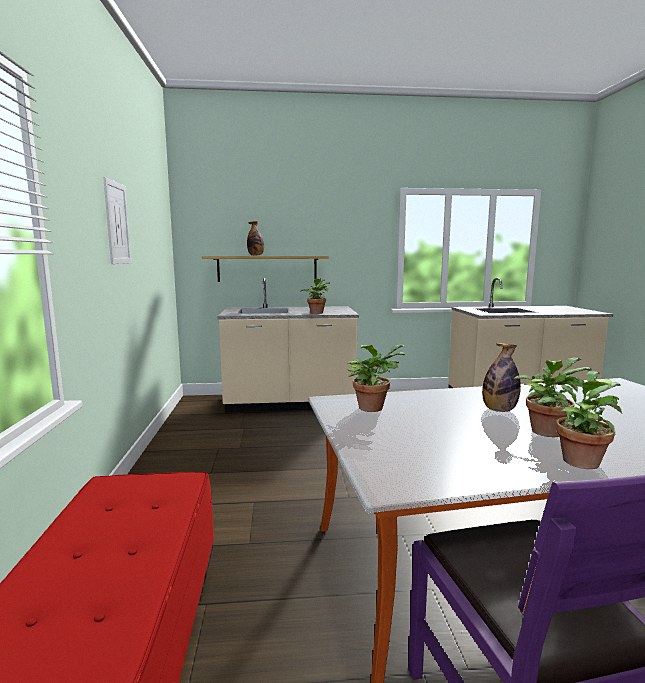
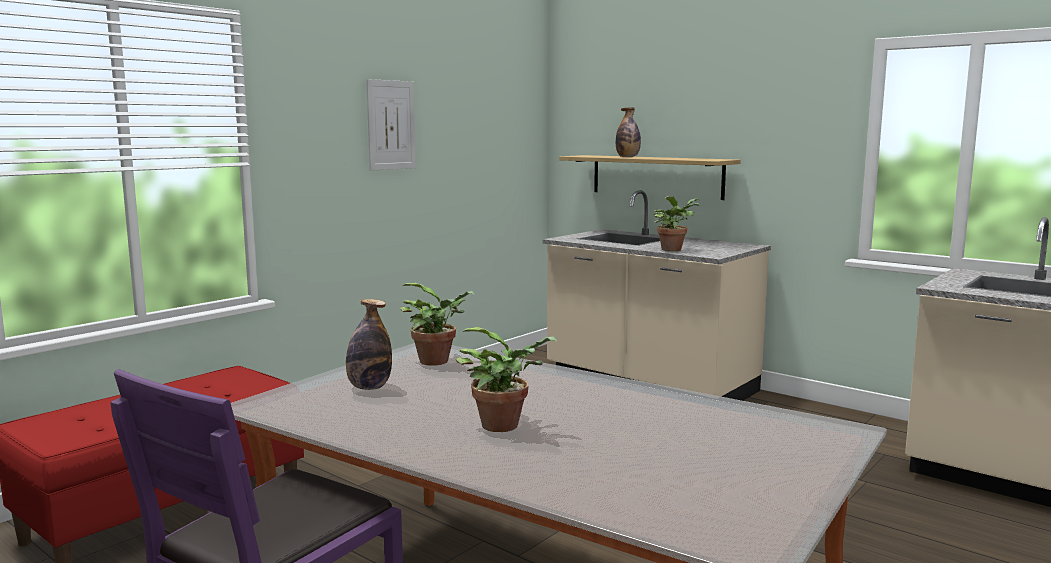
camera: 45 degrees right, 0 degrees up
(499, 410) = (537, 399): bottle -> bottle (369, 387)
(579, 459) = (433, 447): potted plant -> none

